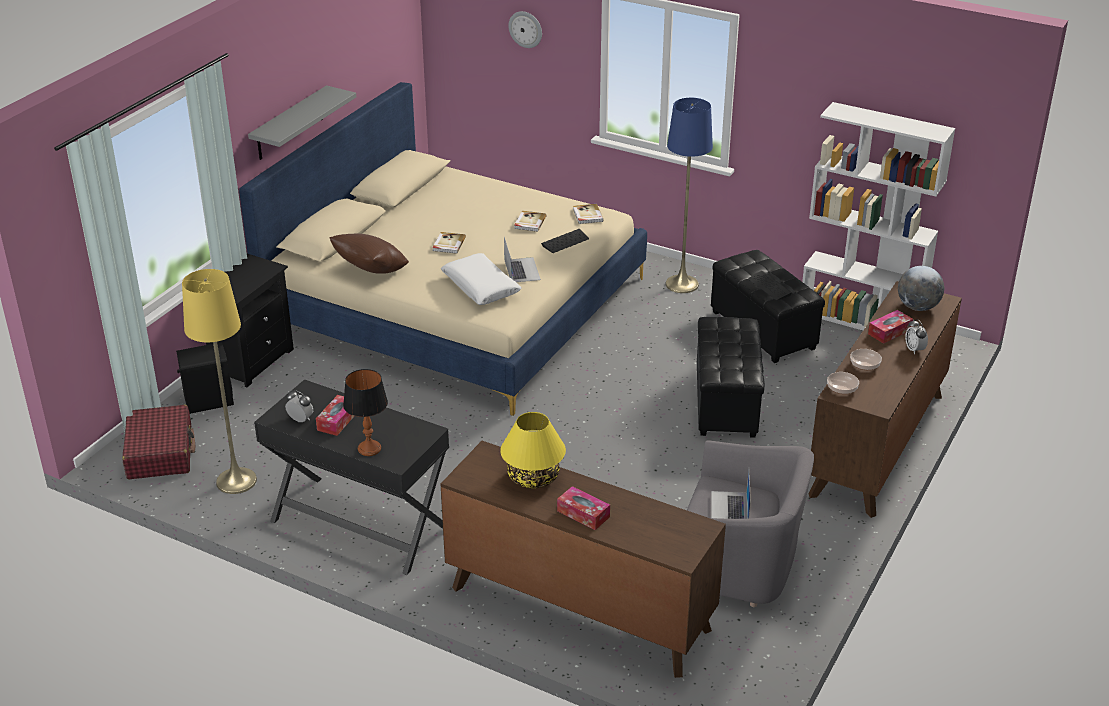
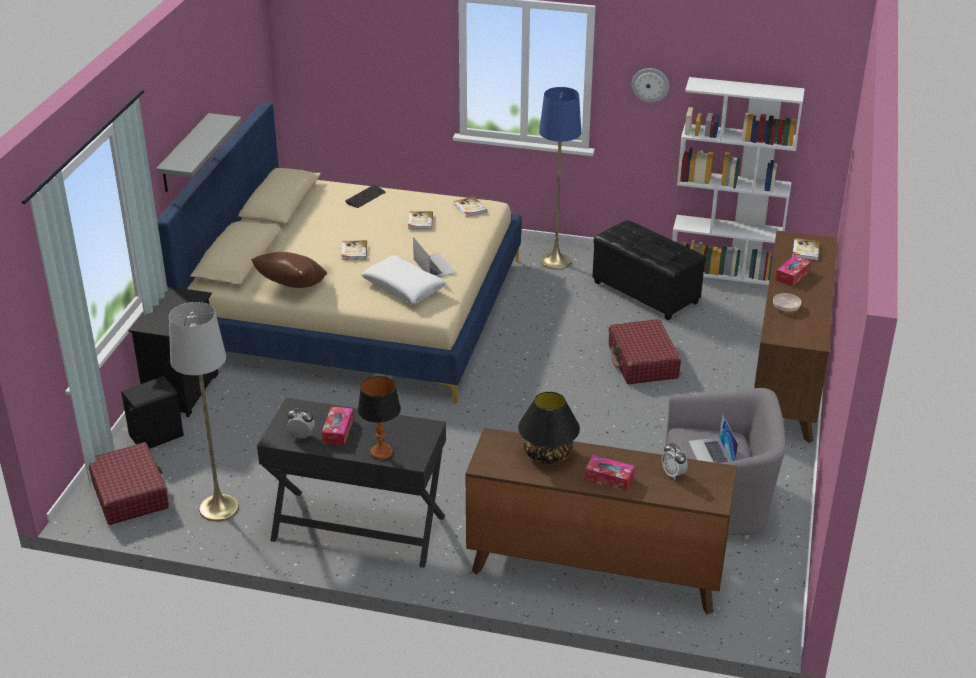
camera: 15 degrees left, 0 degrees up
(236, 481) = (219, 508): yellow floor lamp -> grey floor lamp
(526, 29) = (380, 39): wall clock -> wall clock (650, 85)
(532, 478) = (547, 454): yellow table lamp -> black table lamp
(565, 242) = (461, 235): keyboard -> keyboard (365, 197)
(726, 403) = (642, 362): black ottoman -> red suitcase
(841, 388) = (776, 331): bowl -> none
(914, 349) = (820, 288): alarm clock -> alarm clock (673, 474)
(917, 307) = (805, 251): globe -> book

